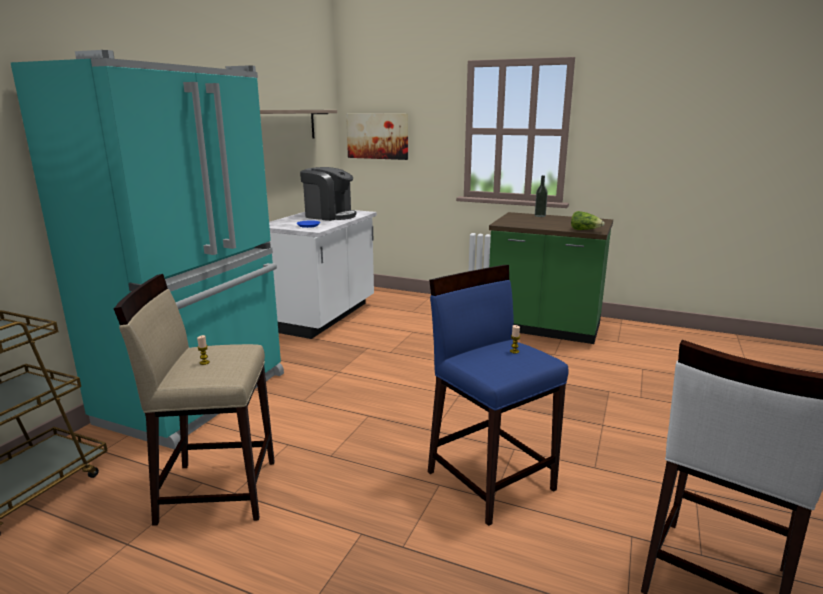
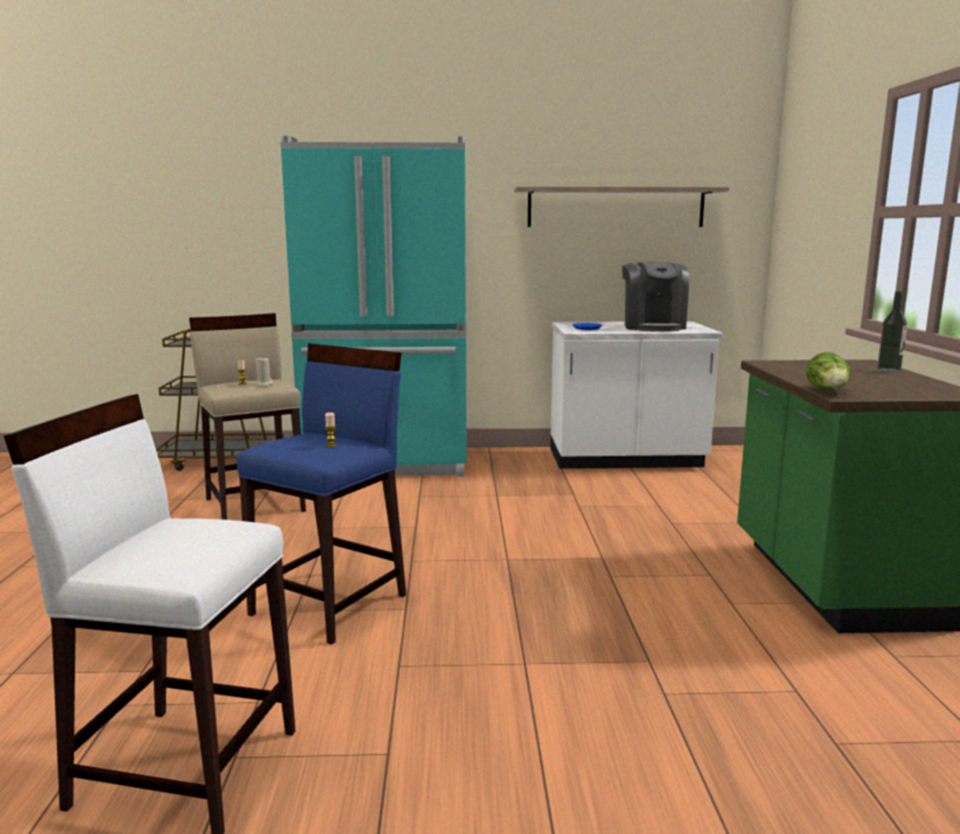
camera: 65 degrees right, 5 degrees down
(229, 353) = (264, 384): none -> beige candle
(377, 136) = (798, 225): picture -> none

